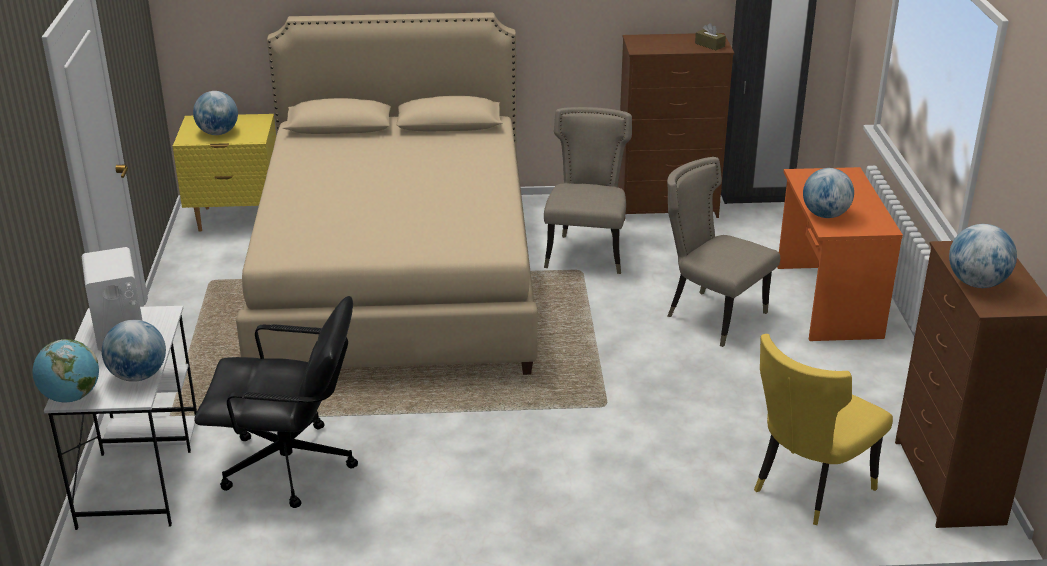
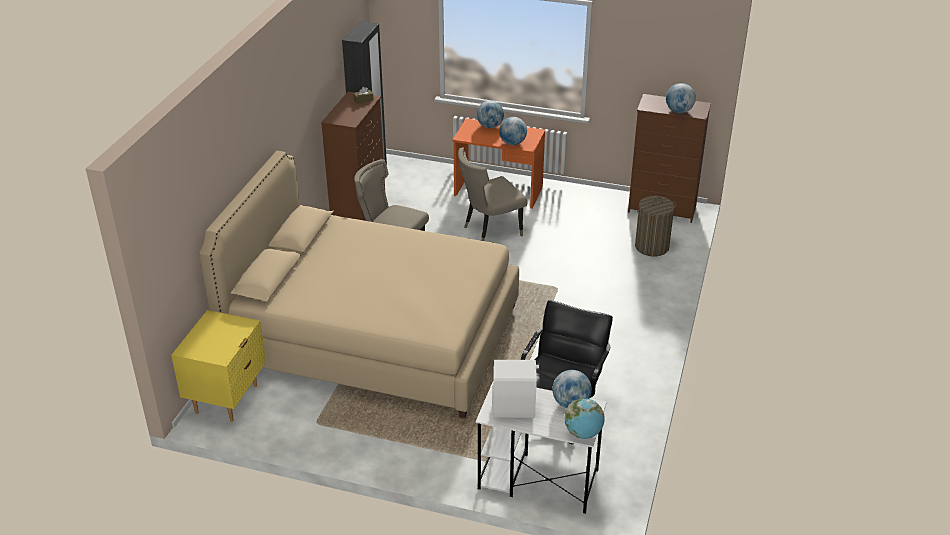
camera: 70 degrees left, 5 degrees up
(218, 133) = (222, 341): globe -> globe (490, 126)
(807, 488) = (651, 247): yellow chair -> laundry basket

